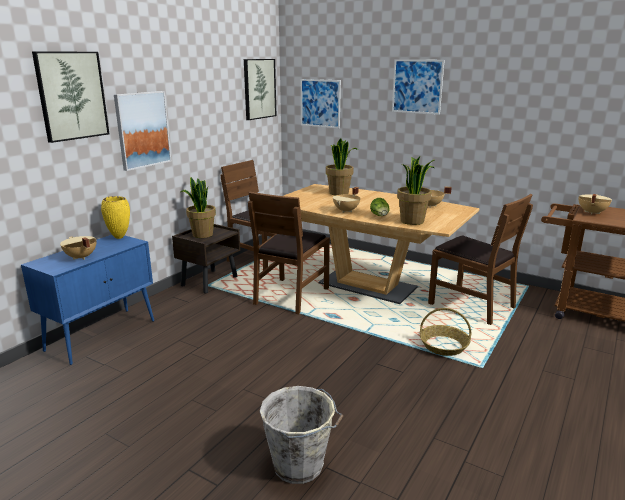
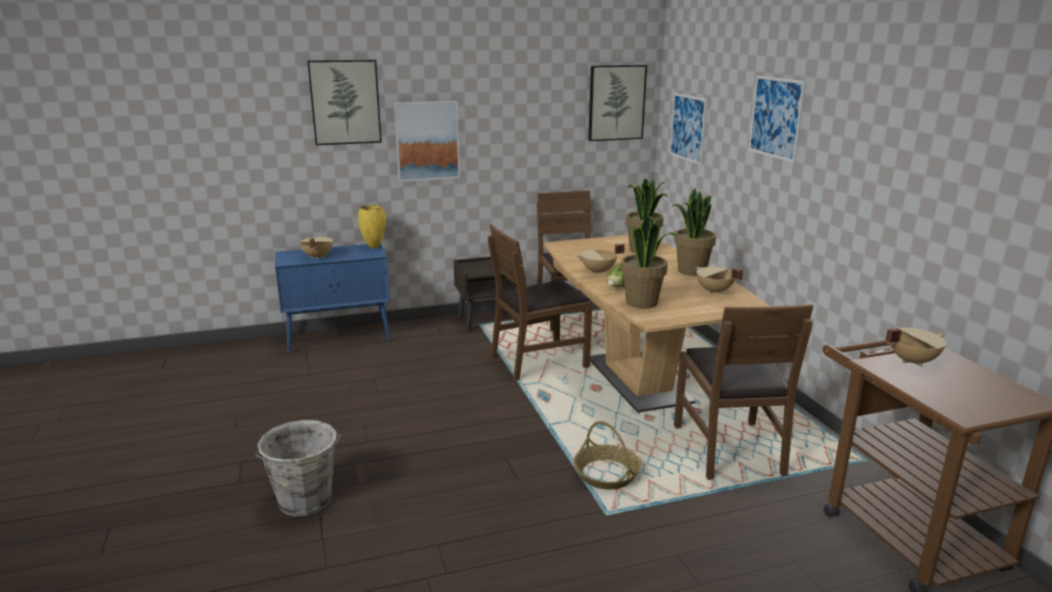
camera: 40 degrees right, 0 degrees up
(202, 235) = (483, 266): potted plant -> potted plant (691, 271)

